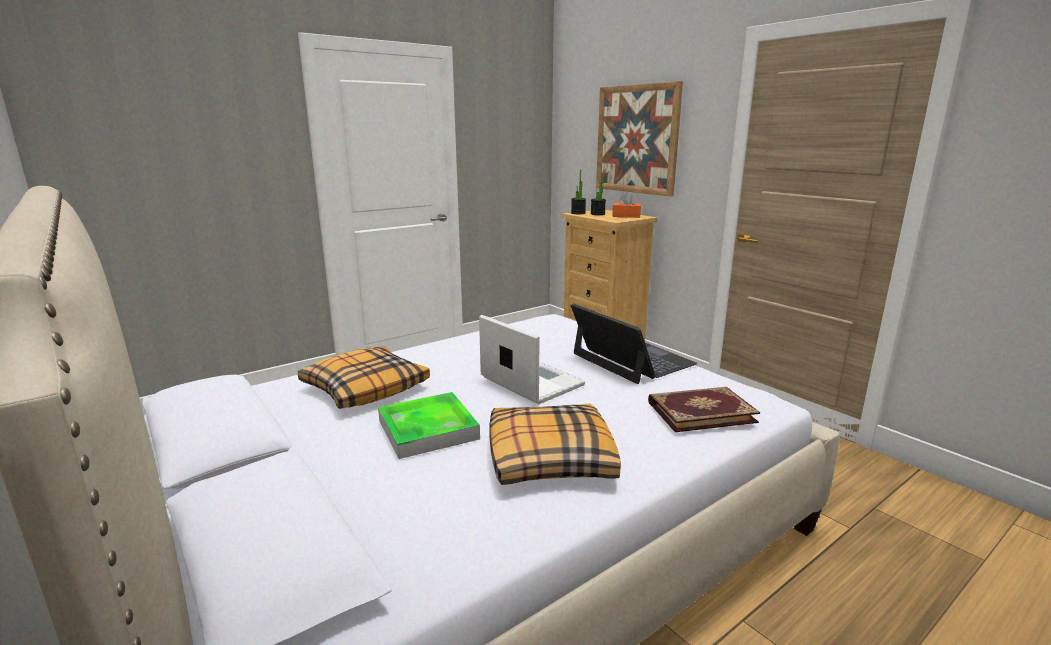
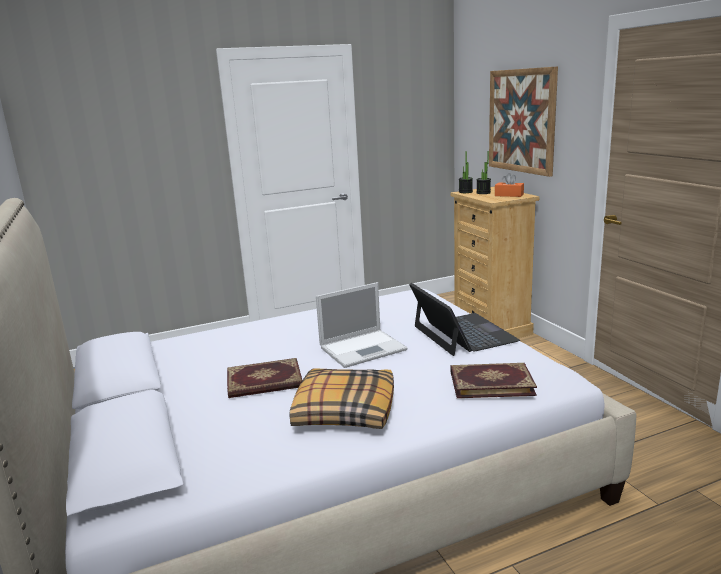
camera: 15 degrees right, 0 degrees up
(365, 388) = (234, 347): pillow -> none
(428, 429) = (264, 382): tray -> book
(530, 381) = (364, 348): laptop -> laptop turned 90 degrees clockwise

